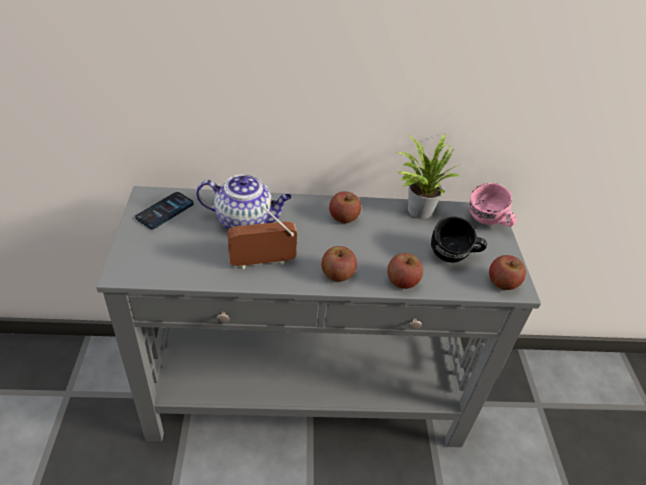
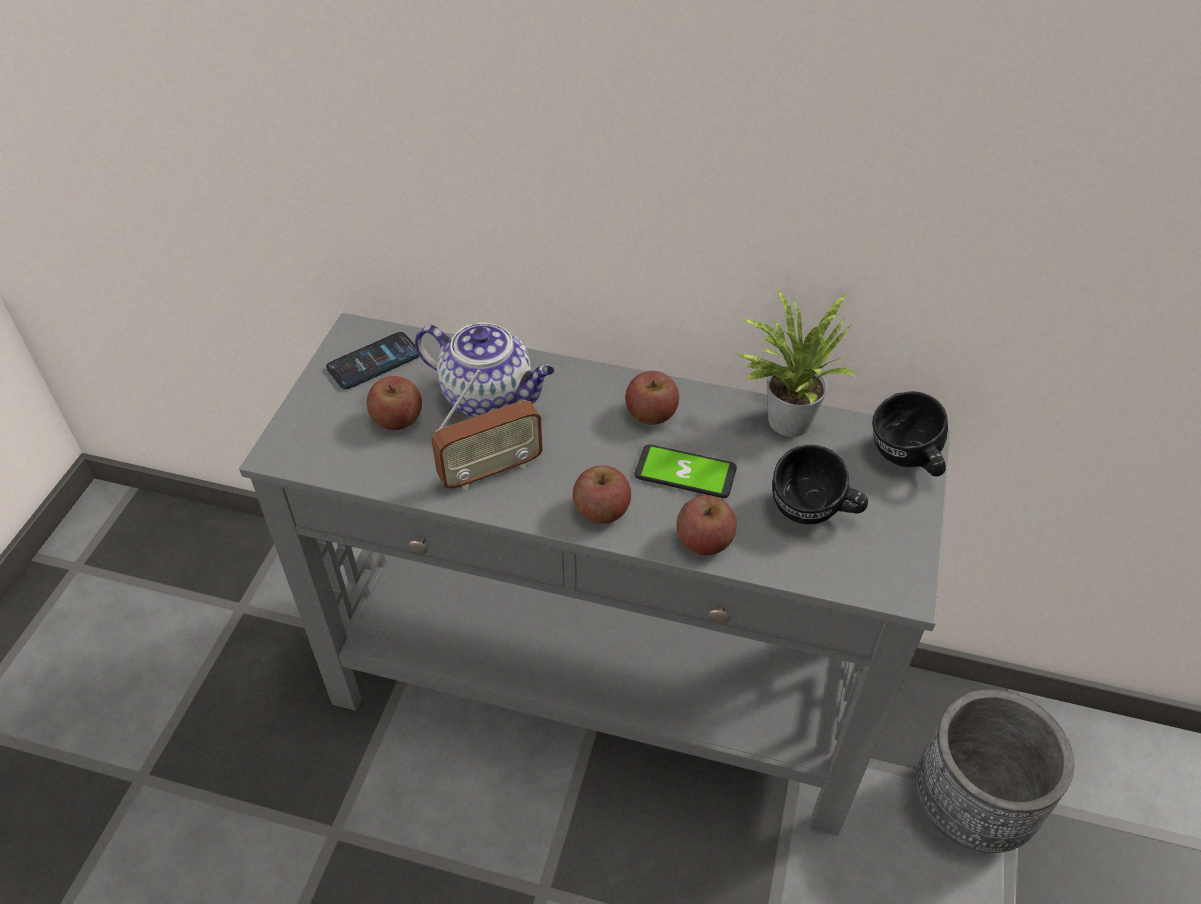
camera: 20 degrees right, 5 degrees up
(262, 262) = (490, 471): radio -> radio turned 150 degrees clockwise
(376, 246) = (685, 472): none -> phone
(487, 222) = (905, 461): pink mug -> black mug
(502, 282) = (881, 574): apple -> apple (397, 419)
(520, 414) = (968, 806): none -> grey planter

